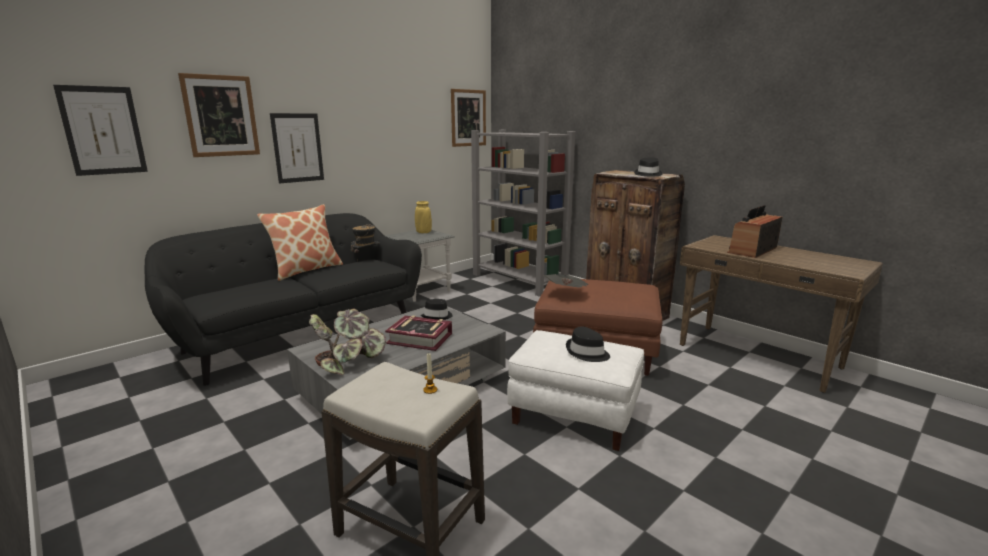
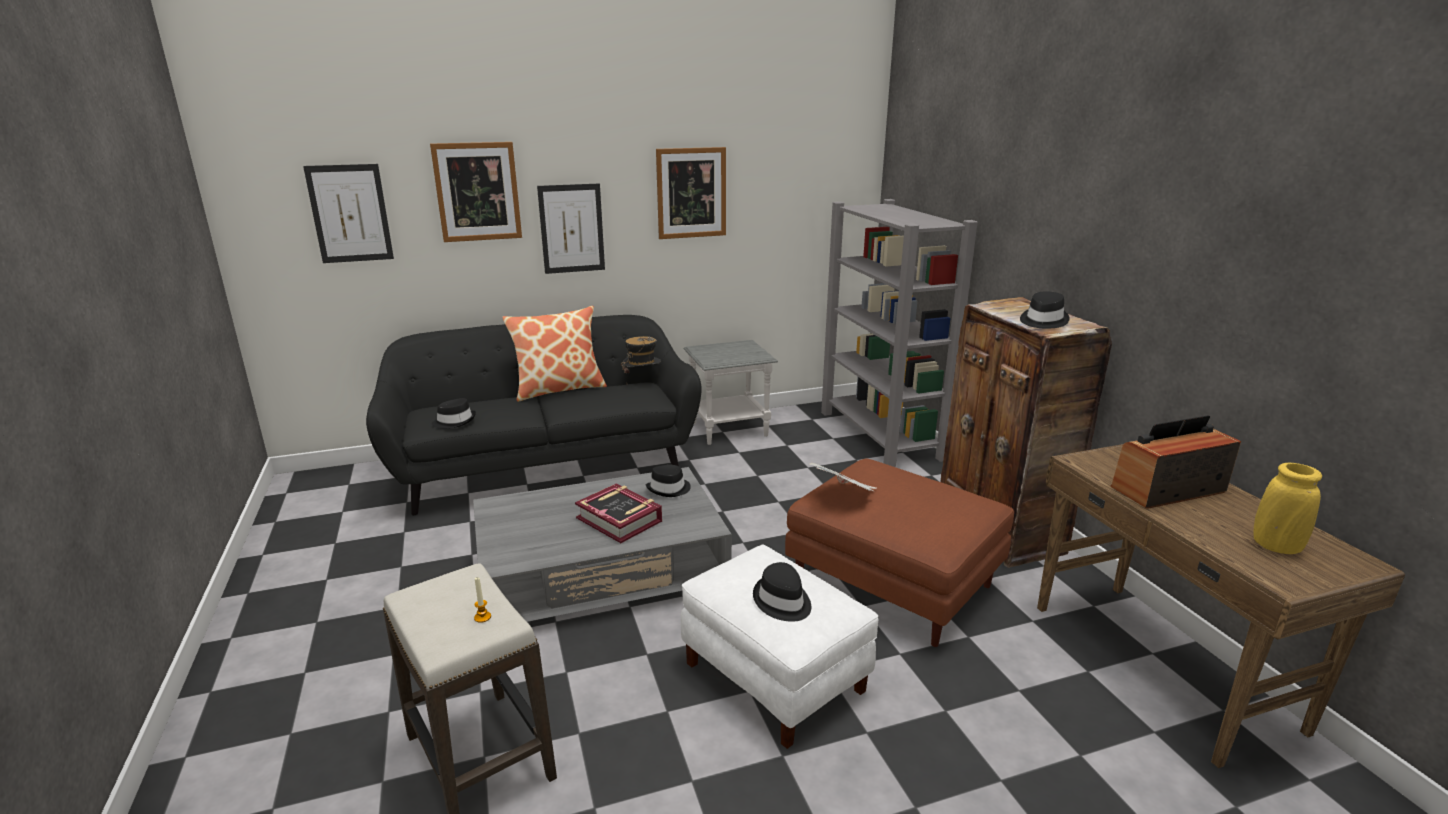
camera: 25 degrees right, 5 degrees up
(236, 298) = (455, 421): none -> black hat
(348, 362) = (517, 534): potted plant -> none
(423, 232) = (741, 348): yellow vase -> yellow vase (1275, 547)
(468, 118) = (839, 179): picture -> picture (691, 193)

